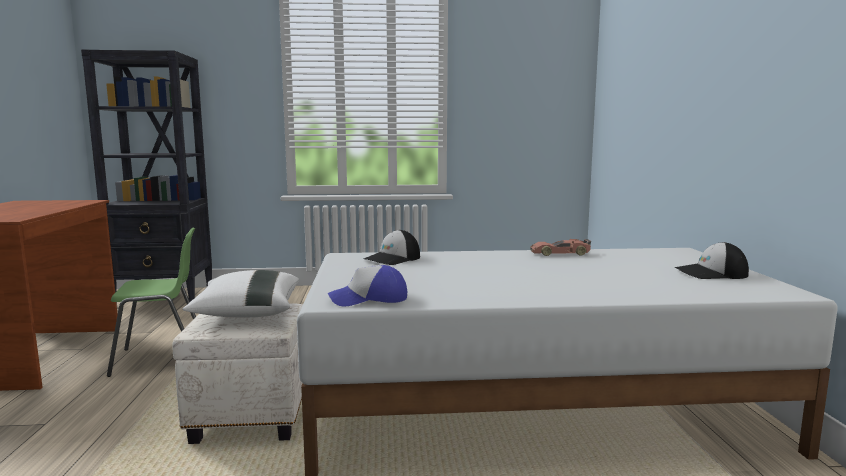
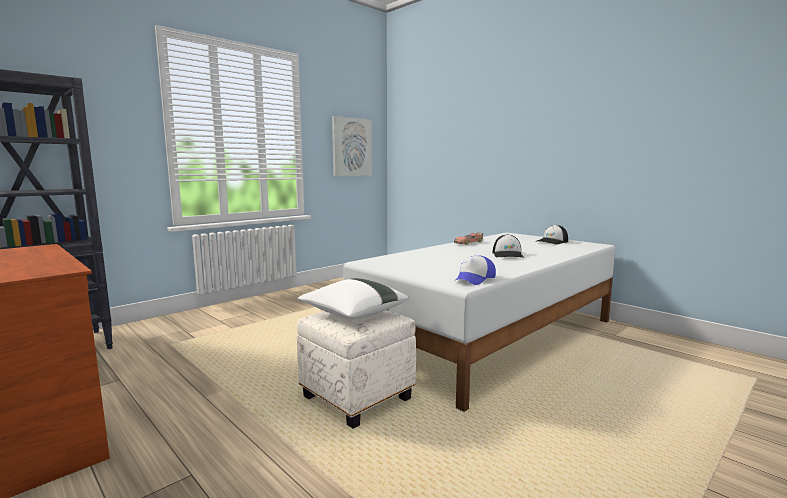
camera: 40 degrees left, 0 degrees up
(161, 358) = (187, 393): green chair -> none
(393, 259) = (401, 258): cap -> cap (508, 255)
(527, 105) = (351, 147): none -> picture

